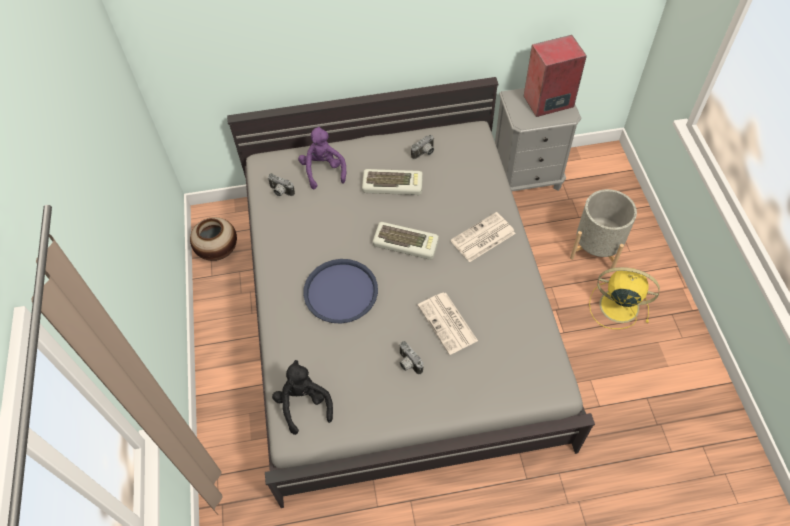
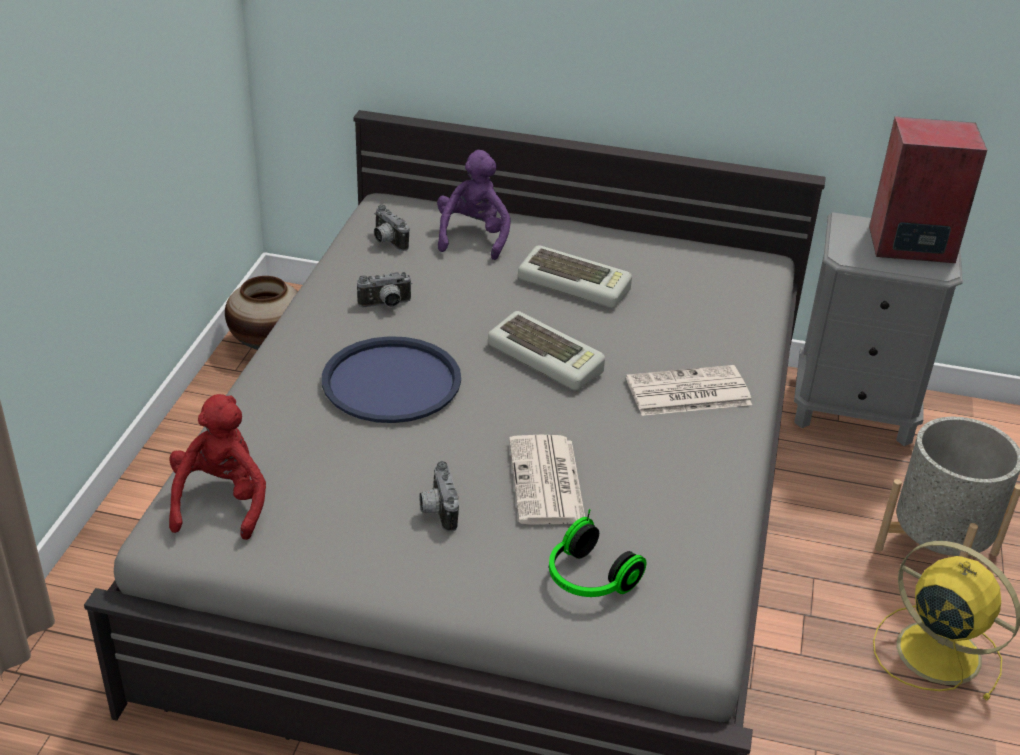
camera: 20 degrees right, 20 degrees down
(304, 404) = (221, 501): black plush toy -> red plush toy
(424, 153) = (655, 263): camera -> camera (386, 305)
(495, 373) = (588, 579): none -> headphones

